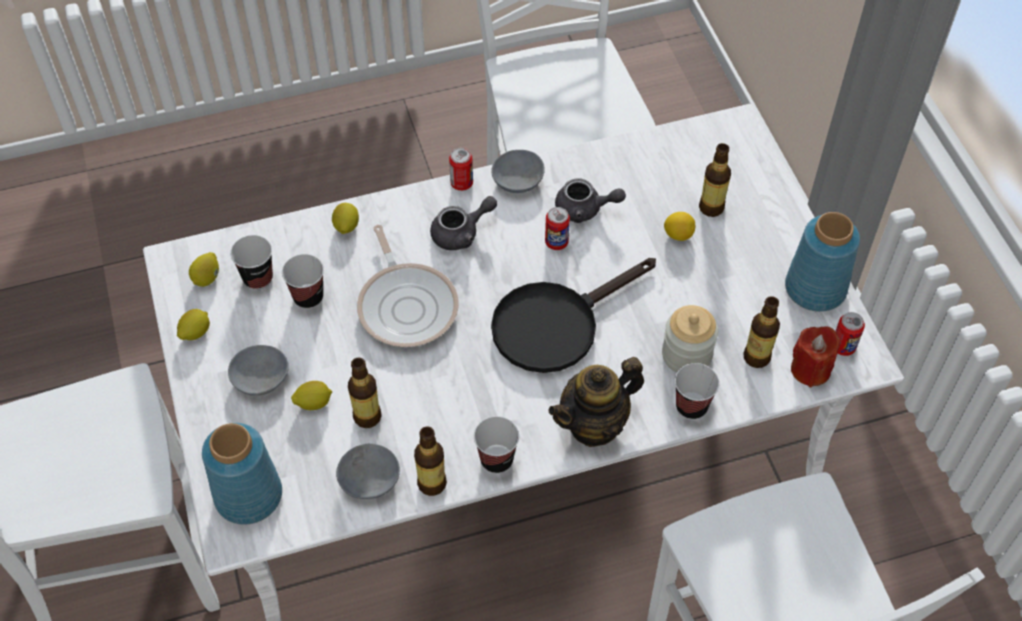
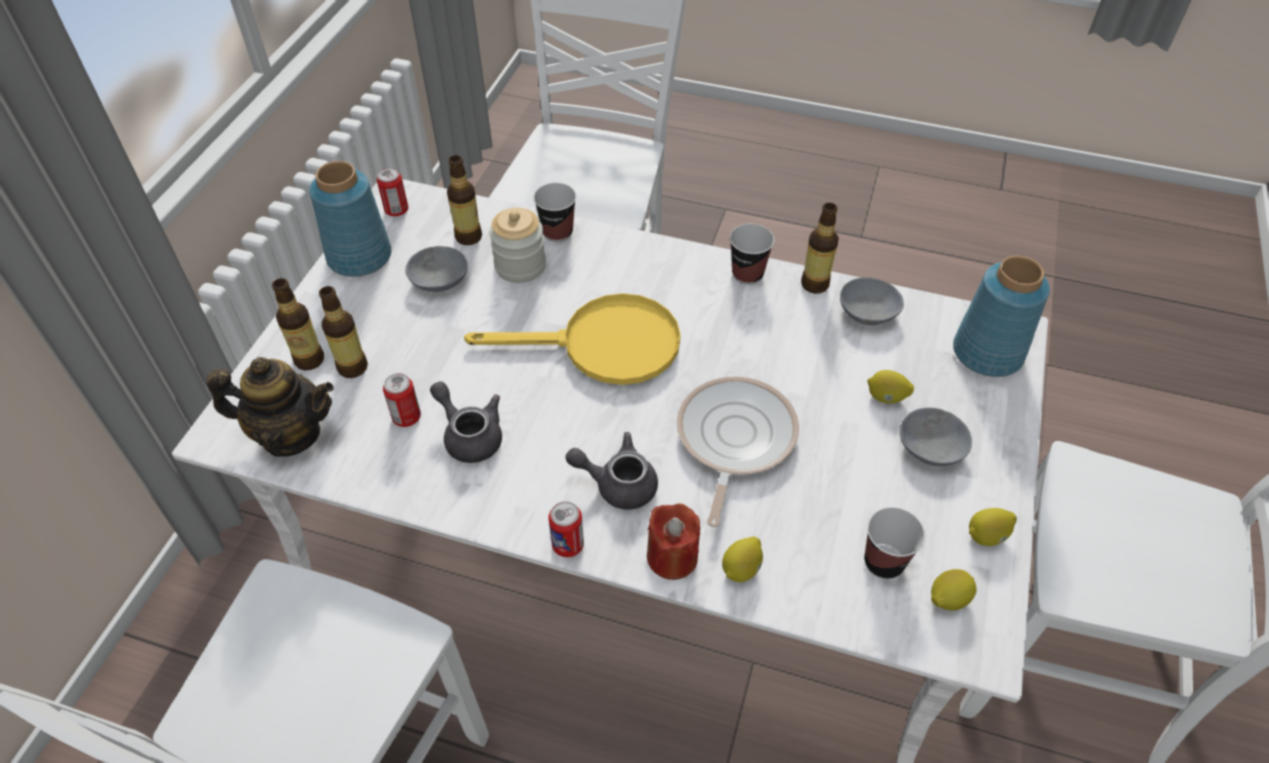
camera: 145 degrees left, 5 degrees down
(308, 297) = (835, 506): cup -> none
(367, 417) = (840, 360): bottle -> bottle (309, 360)
(517, 179) = (502, 513): grey bowl -> grey bowl (438, 281)
(556, 242) = (531, 418): can -> can (406, 417)
(556, 323) = (604, 346): black frying pan -> yellow frying pan
(594, 424) = (645, 258): teapot -> teapot (290, 434)
(678, 234) = (412, 360): lemon -> none
(810, 369) = (440, 210): red candle -> red candle (672, 557)

